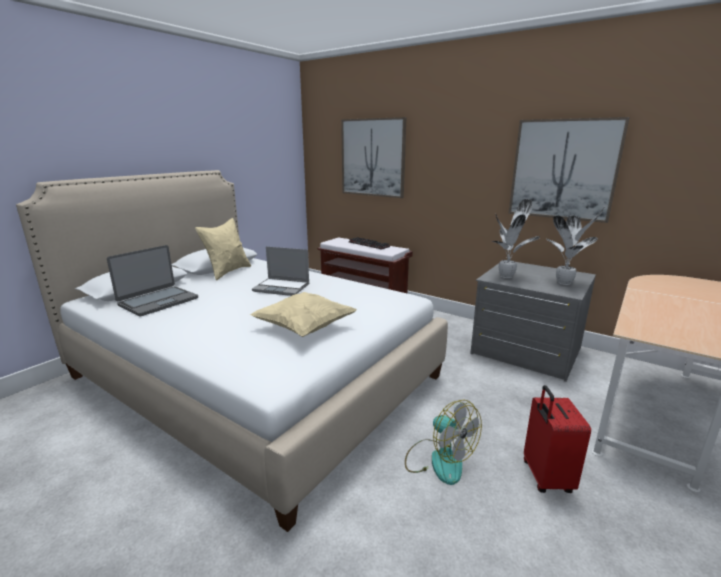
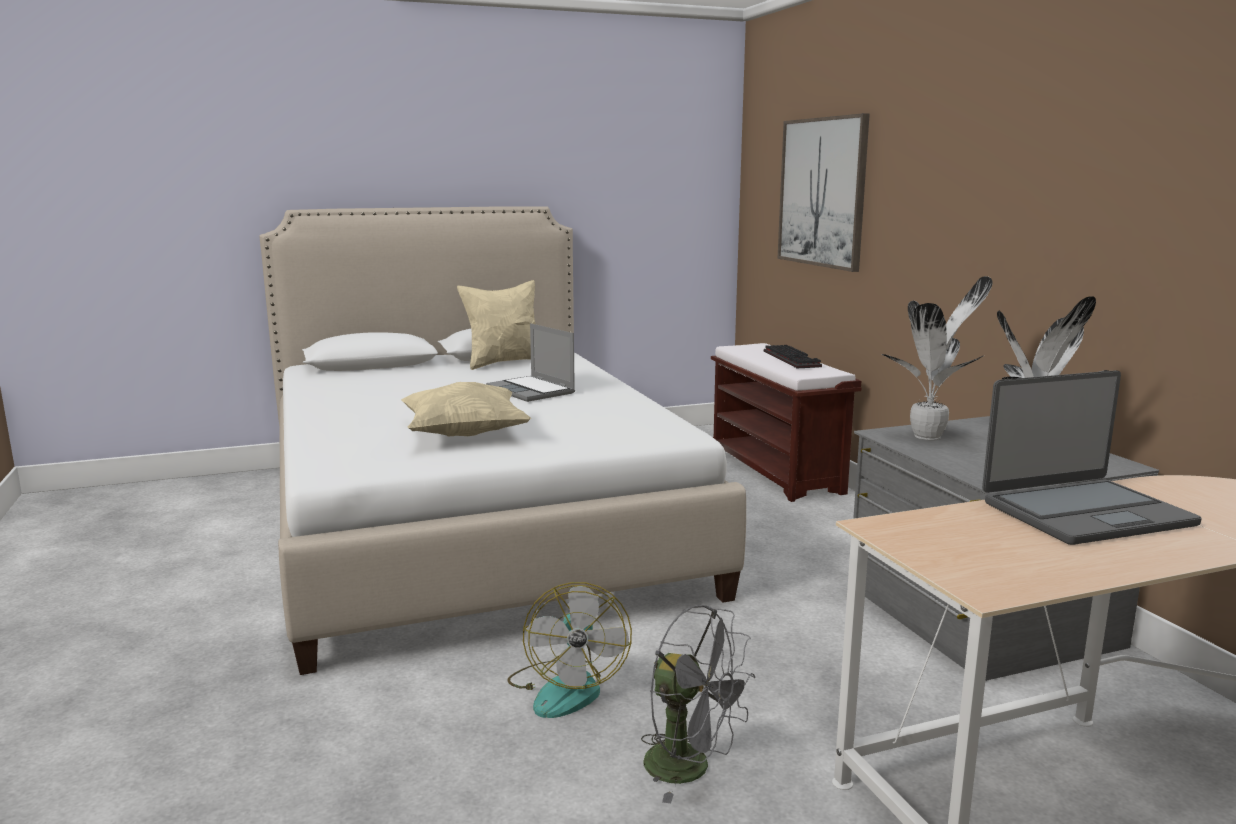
camera: 35 degrees right, 5 degrees down
(158, 301) = (368, 379): laptop -> laptop (1084, 513)
(545, 477) = (691, 768): red suitcase -> grey fan
(563, 169) = (1105, 218): picture -> none

